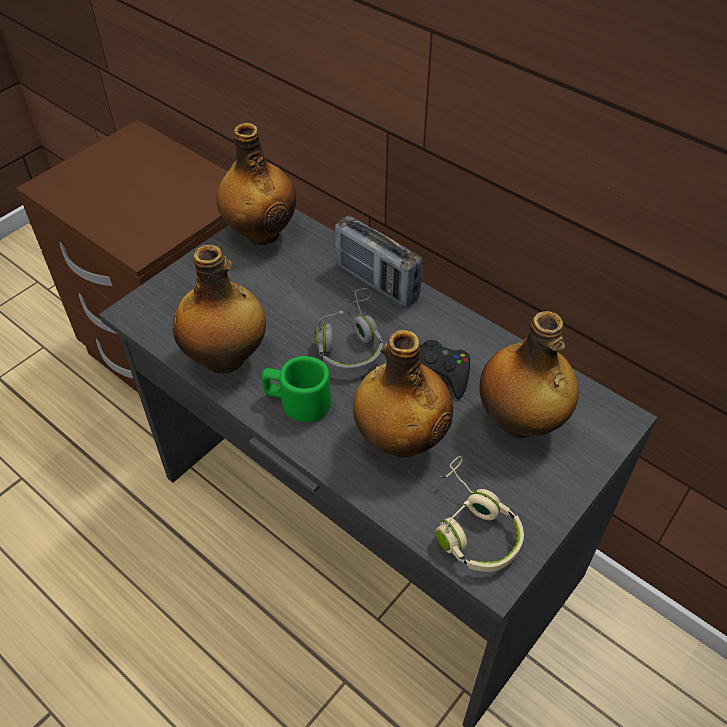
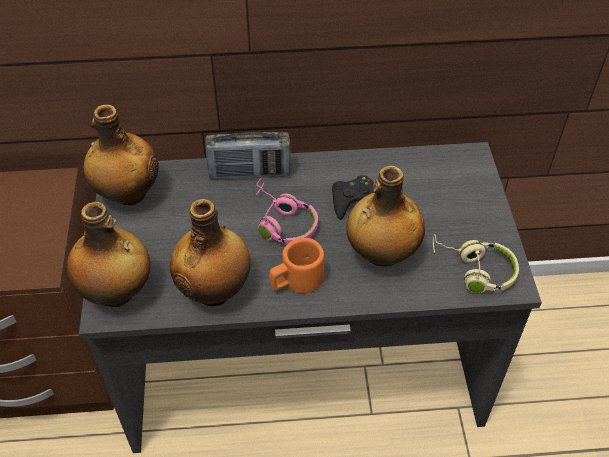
camera: 45 degrees left, 0 degrees up
(297, 402) = (296, 281): green mug -> orange mug
(350, 343) = (281, 222): grey headphones -> pink headphones
(520, 422) = (429, 195): bottle -> bottle (117, 293)

